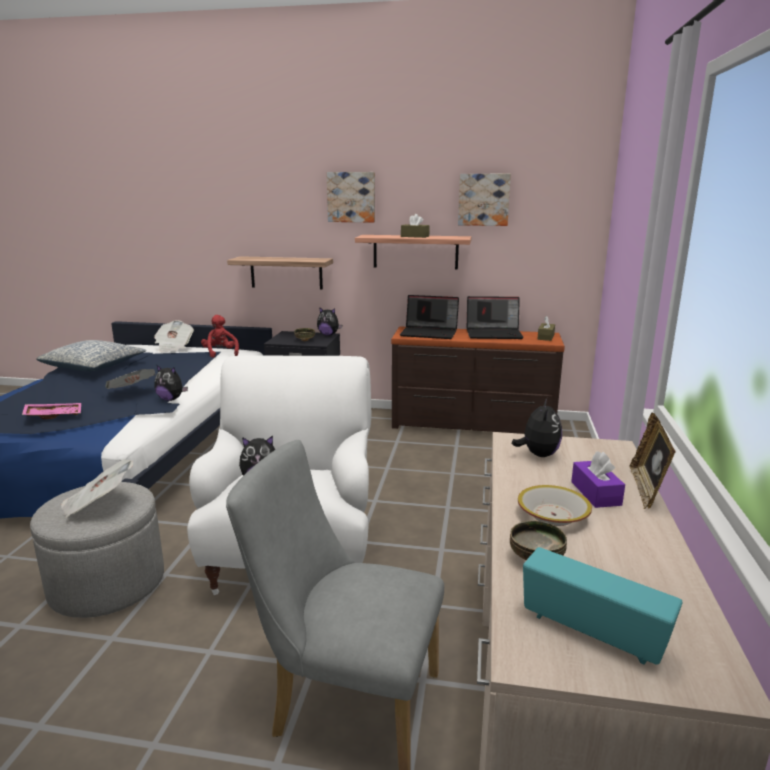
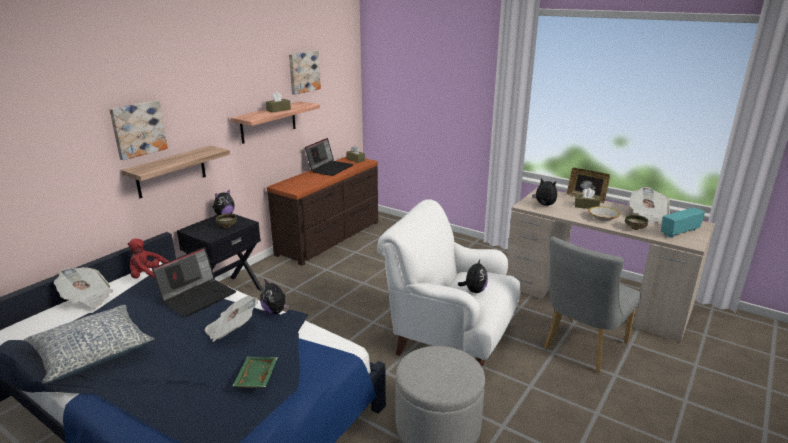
camera: 65 degrees left, 5 degrees up
(54, 415) = (255, 377): pink tray -> green tray
(98, 505) = (443, 367): newspaper -> newspaper (647, 216)
(171, 399) = (275, 311): plush toy -> plush toy turned 90 degrees clockwise
(351, 197) = (218, 85): picture -> picture (138, 129)
(430, 333) = (301, 182): laptop -> laptop (198, 296)
(595, 493) = (586, 206): purple tissue box -> brown tissue box

